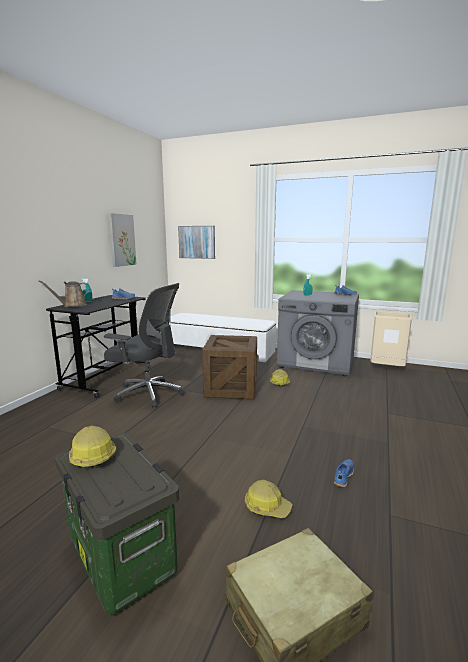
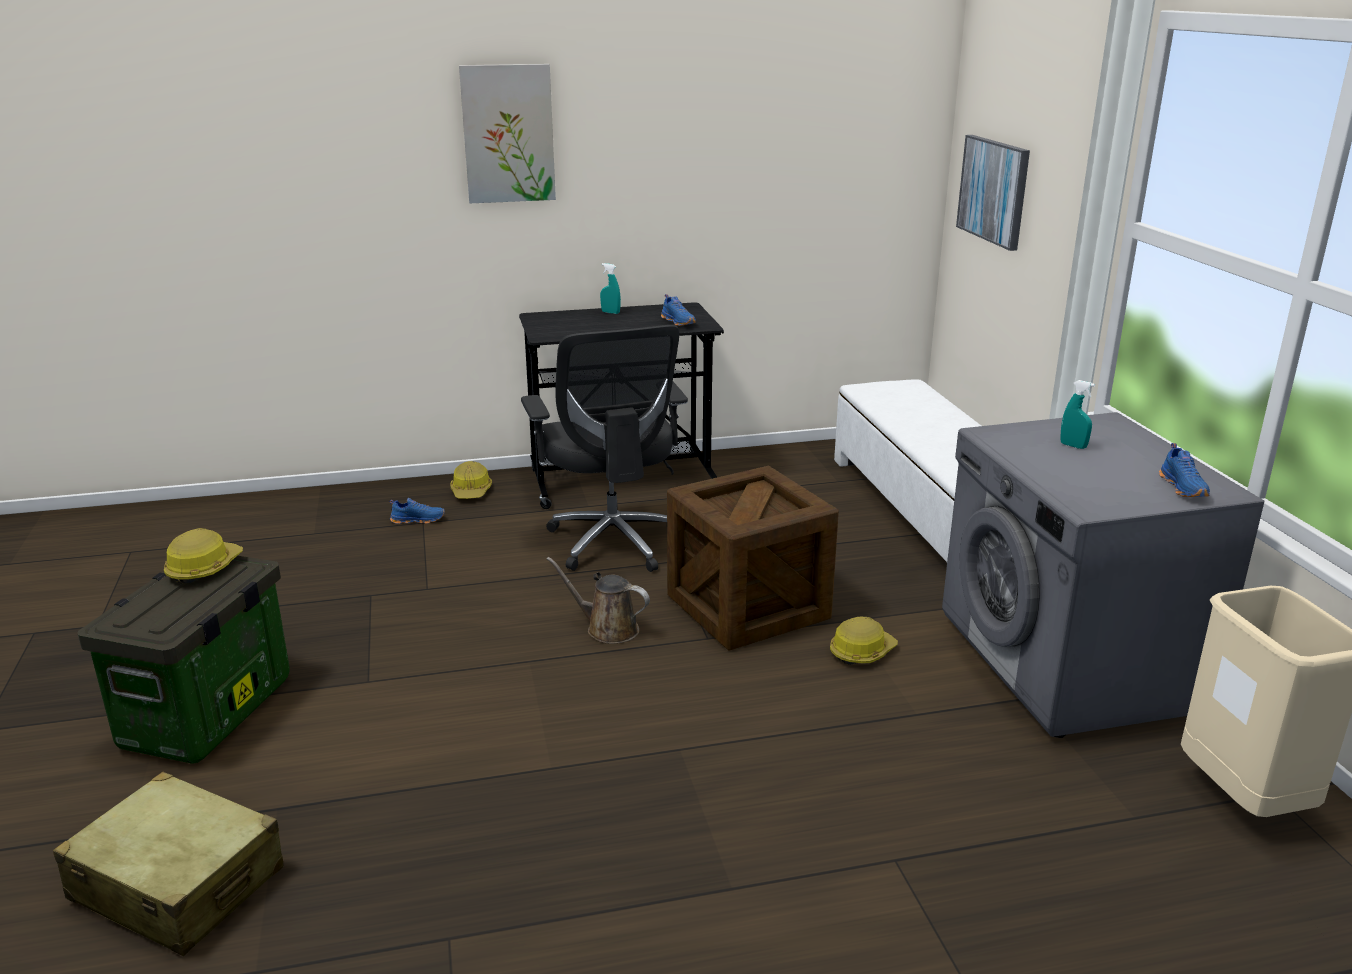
camera: 55 degrees right, 10 degrees up
(72, 305) = (564, 317): brown watering can -> brown watering can (607, 629)
(122, 240) = (762, 174): picture -> picture (508, 134)
(267, 506) = (376, 791): hard hat -> hard hat (471, 491)
(343, 476) = (530, 851): blue shoe -> blue shoe (418, 520)

